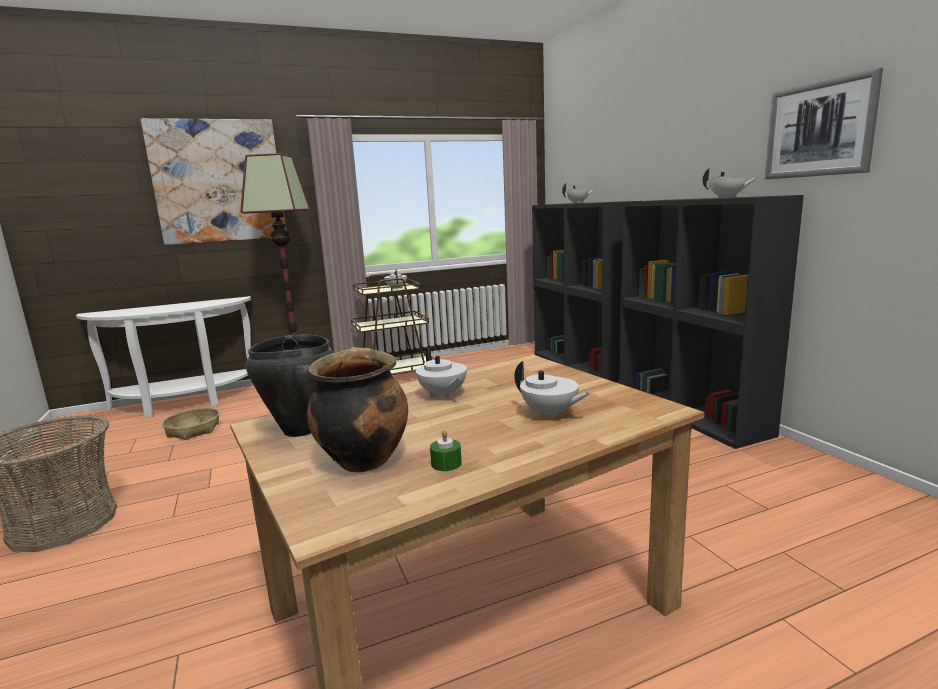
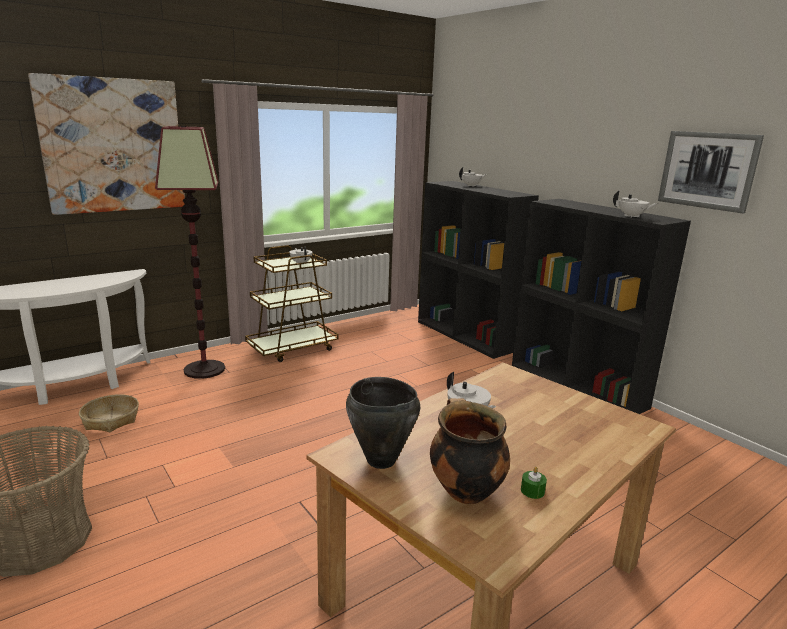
camera: 15 degrees left, 5 degrees up
(549, 414) = (569, 434): white teapot -> none

